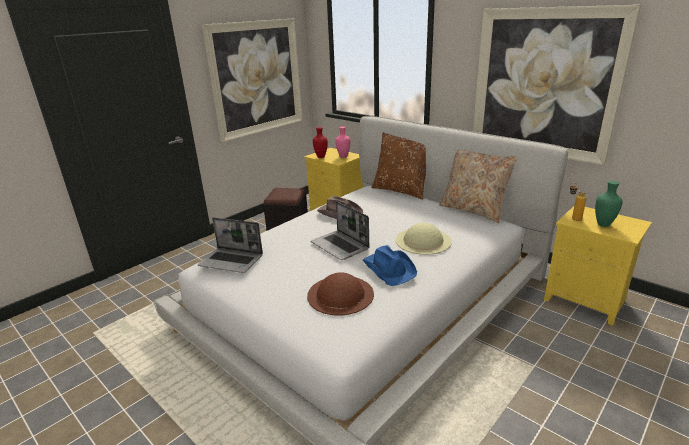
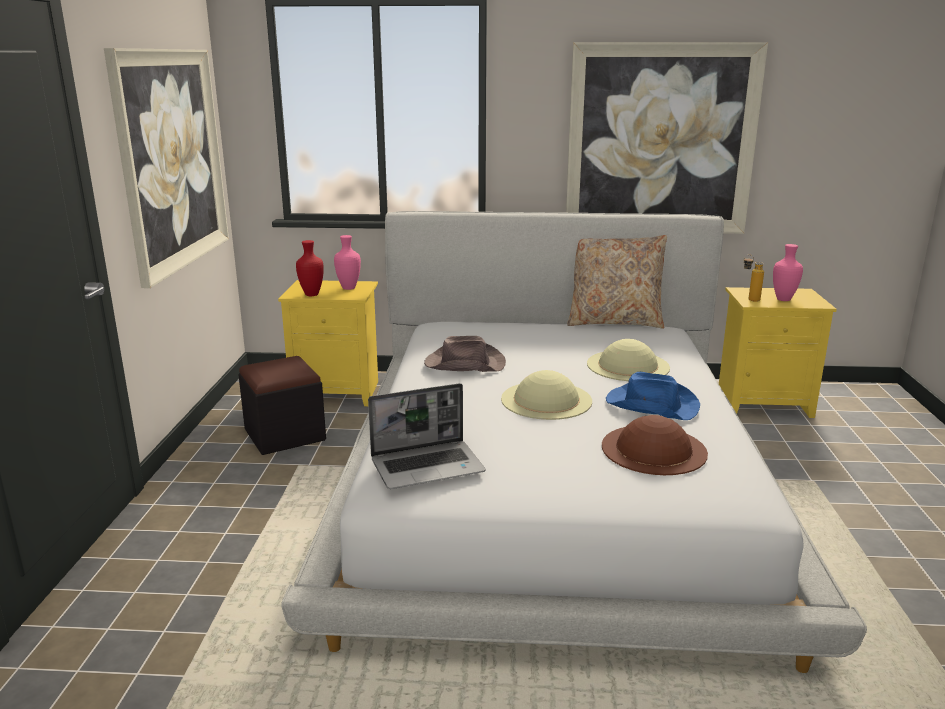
camera: 40 degrees left, 5 degrees down
(340, 246) = (546, 400): laptop -> beige hat
(401, 190) = (487, 319): brown pillow -> none
(604, 225) = (784, 299): green vase -> pink vase

